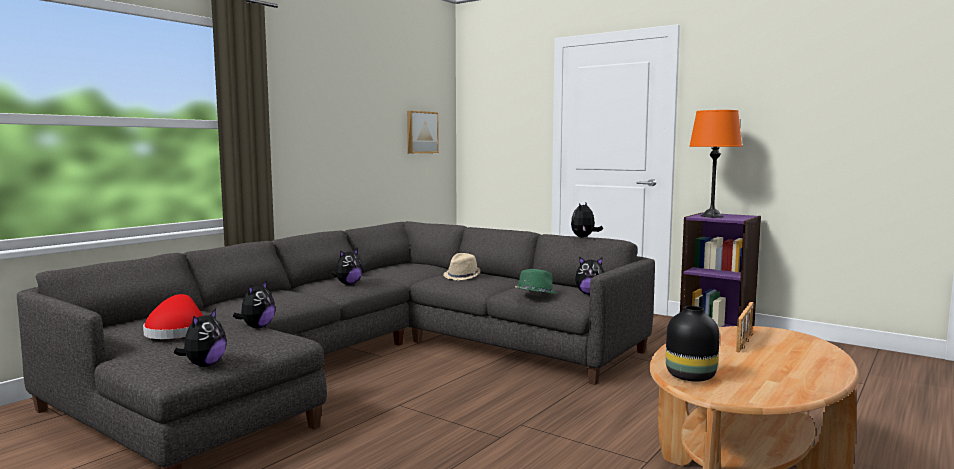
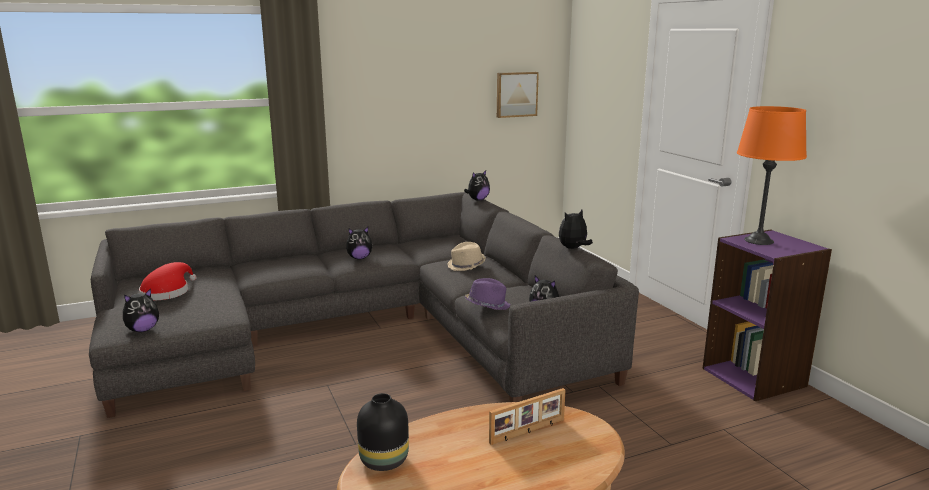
camera: 30 degrees right, 10 degrees up
(257, 327) = (229, 296): plush toy -> plush toy (477, 200)
(535, 294) = (487, 305): green hat -> purple hat

